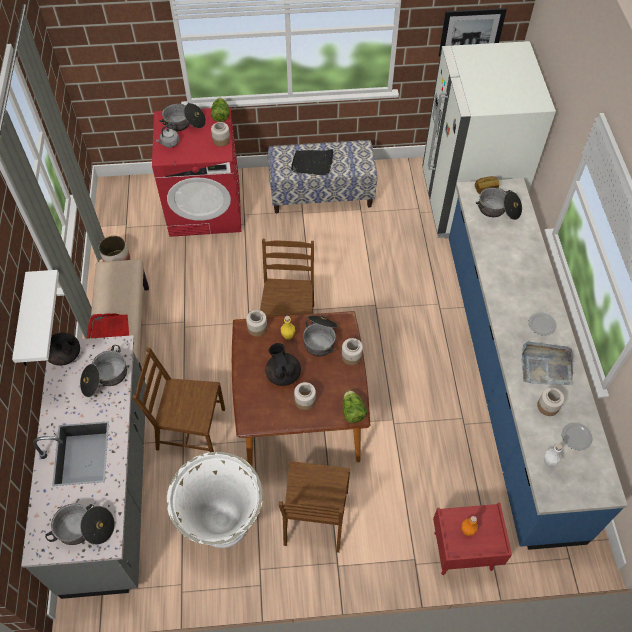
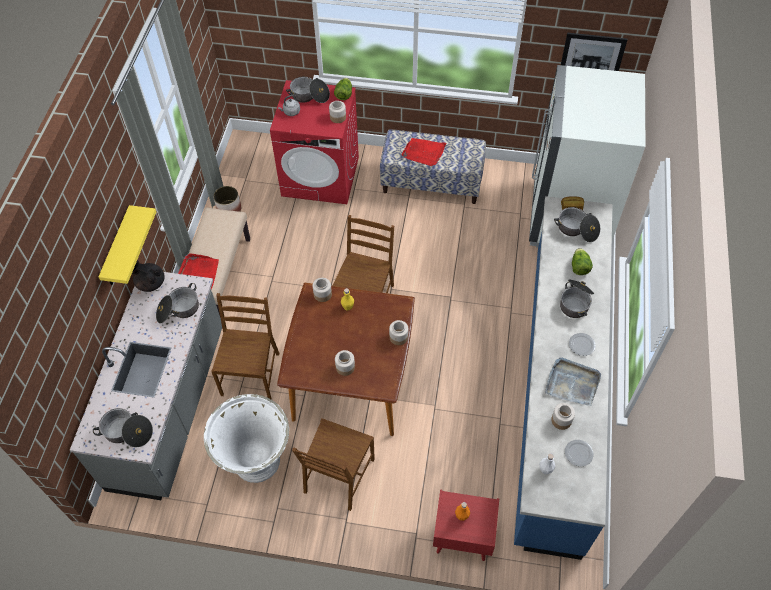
camera: 15 degrees right, 0 degrees up
(24, 323) = (118, 249): white shelf -> yellow shelf
(190, 430) = (251, 373): brown chair -> brown chair turned 75 degrees clockwise
(283, 374) = (333, 340): black teapot -> none
(312, 163) = (423, 153): black tray -> red tray
(320, 338) = (375, 315): cooking pot -> cooking pot (575, 302)
(352, 412) = (384, 386): lettuce -> lettuce (579, 267)

